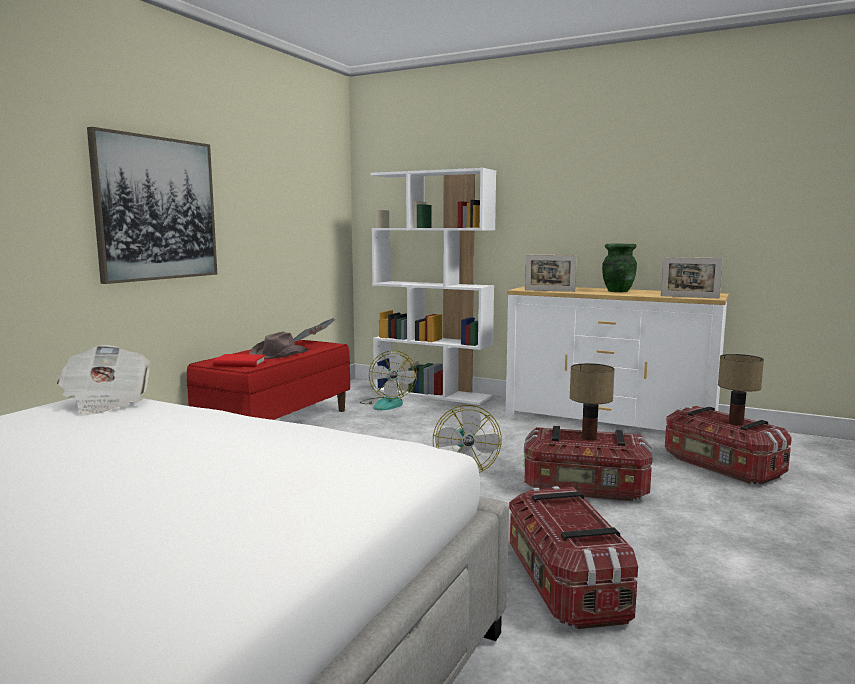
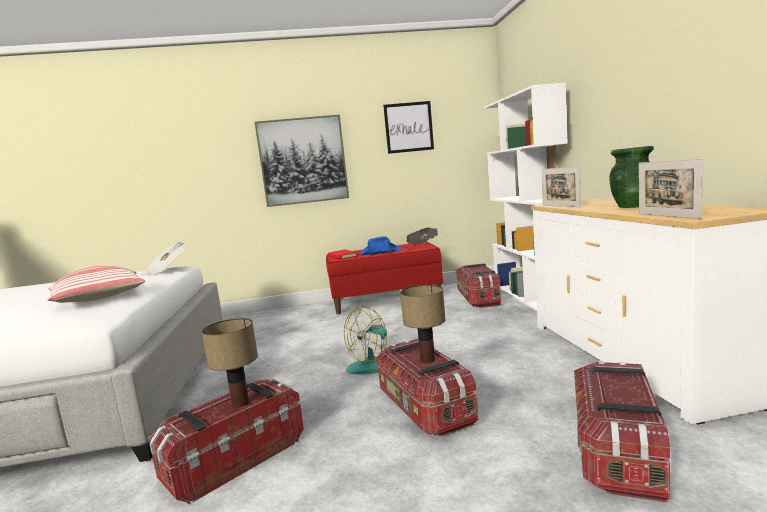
camera: 55 degrees right, 0 degrees up
(250, 444) = (100, 300): none -> pillow
(277, 180) = (408, 127): none -> picture
(278, 354) = (379, 252): brown hat -> blue hat
(387, 403) = (478, 299): fan -> storage box
(735, 423) = (624, 399): table lamp -> table lamp (241, 403)

